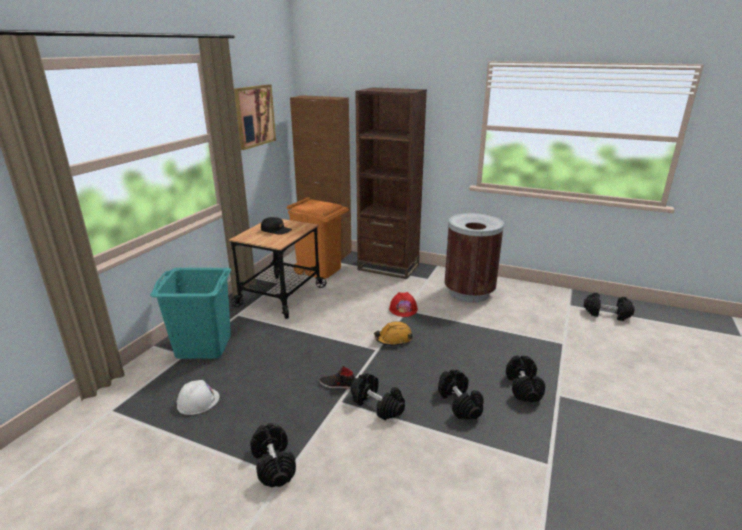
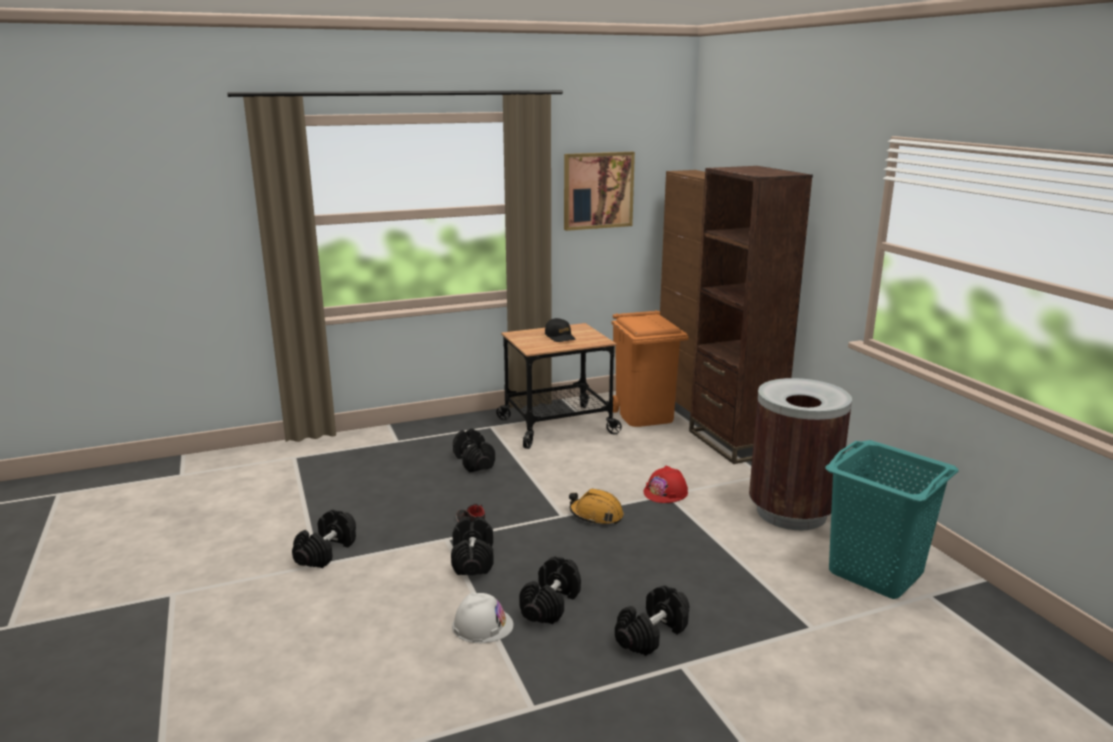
camera: 45 degrees right, 5 degrees down
(198, 401) = (352, 480): white hard hat -> white hard hat (482, 625)
(203, 346) = (422, 441): turquoise laundry basket -> turquoise laundry basket (875, 572)
(606, 314) = (977, 637): black dumbbell -> black dumbbell (474, 462)

